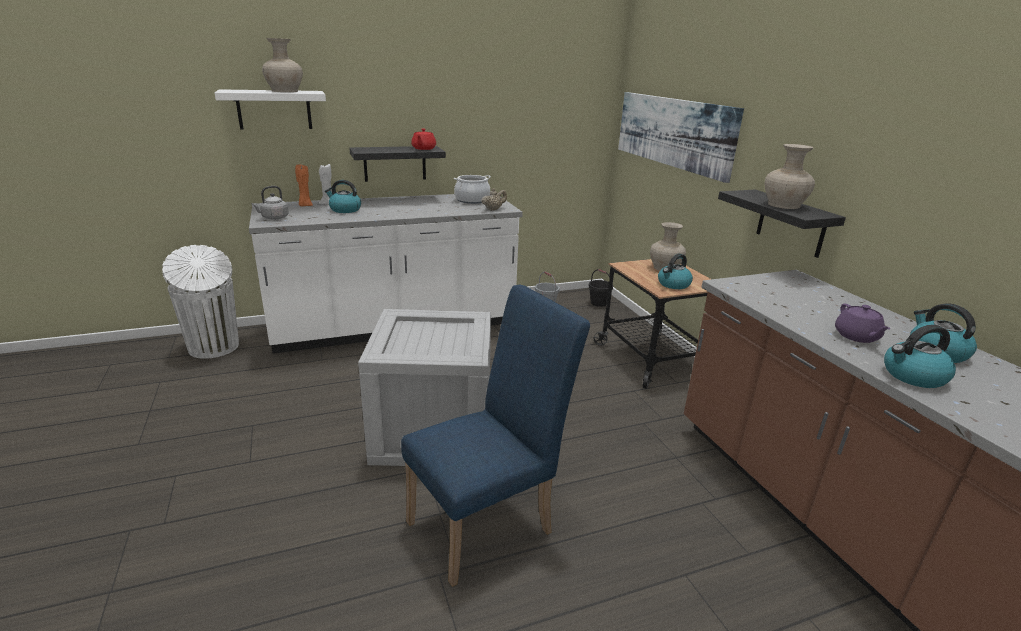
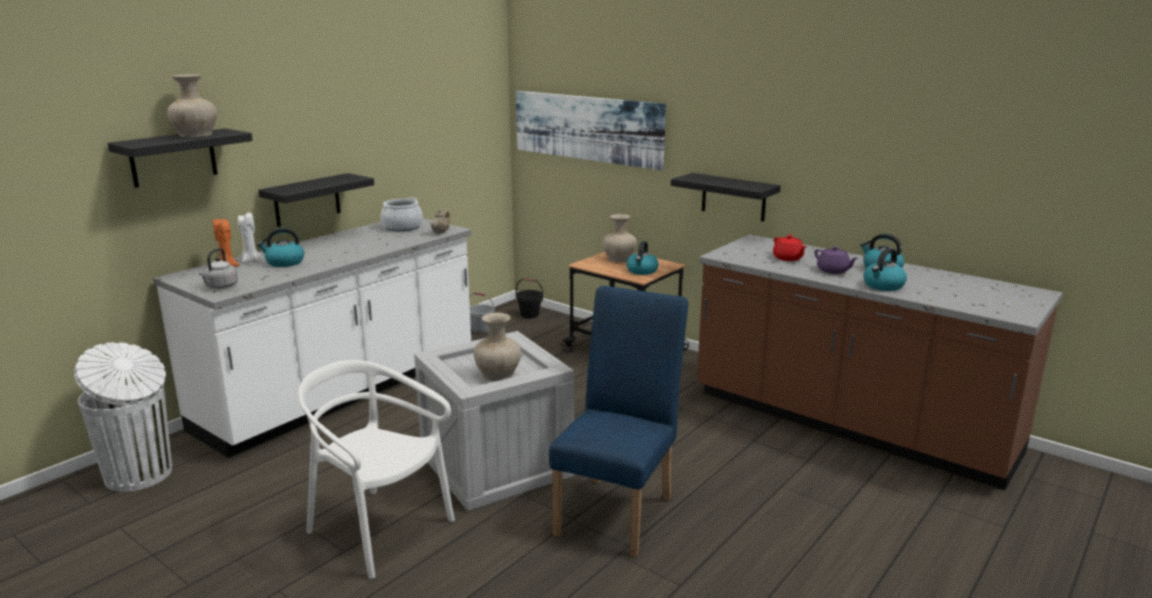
camera: 30 degrees left, 5 degrees down
(274, 109) = (173, 158): white shelf -> black shelf
(290, 453) = (379, 530): none -> white chair
(423, 149) = (344, 178): red teapot -> red teapot (788, 258)
(783, 205) = (731, 183): beige vase -> beige vase (497, 374)

